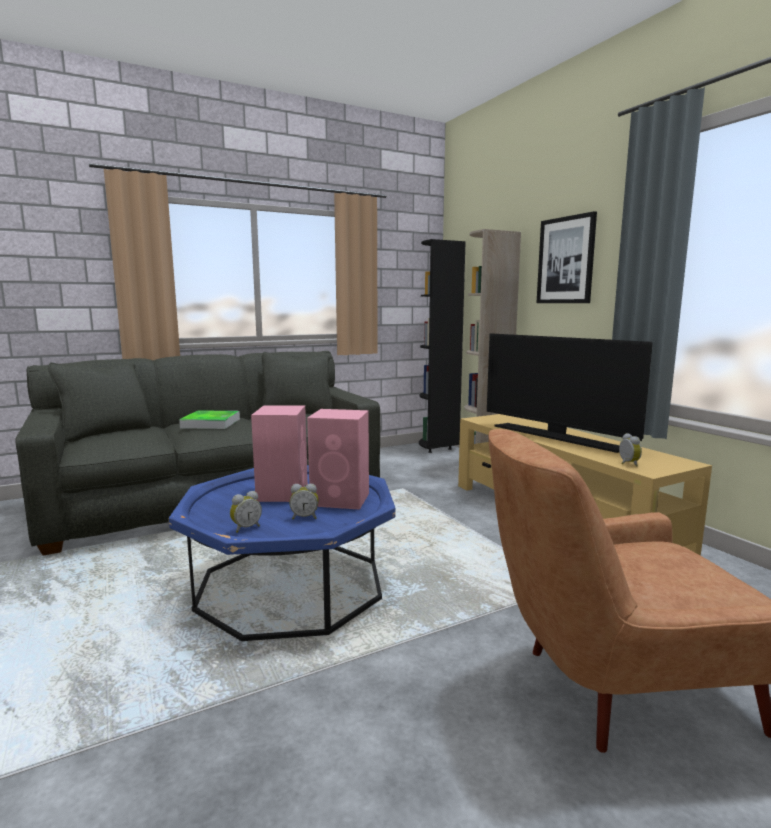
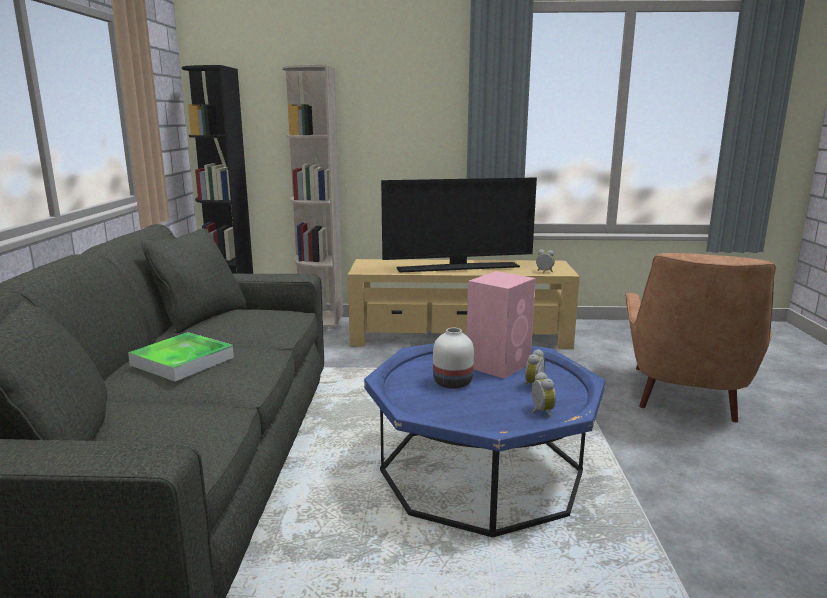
camera: 60 degrees left, 5 degrees up
(283, 492) = (451, 383): pink speaker -> white vase
(566, 260) = (395, 103): picture -> none

